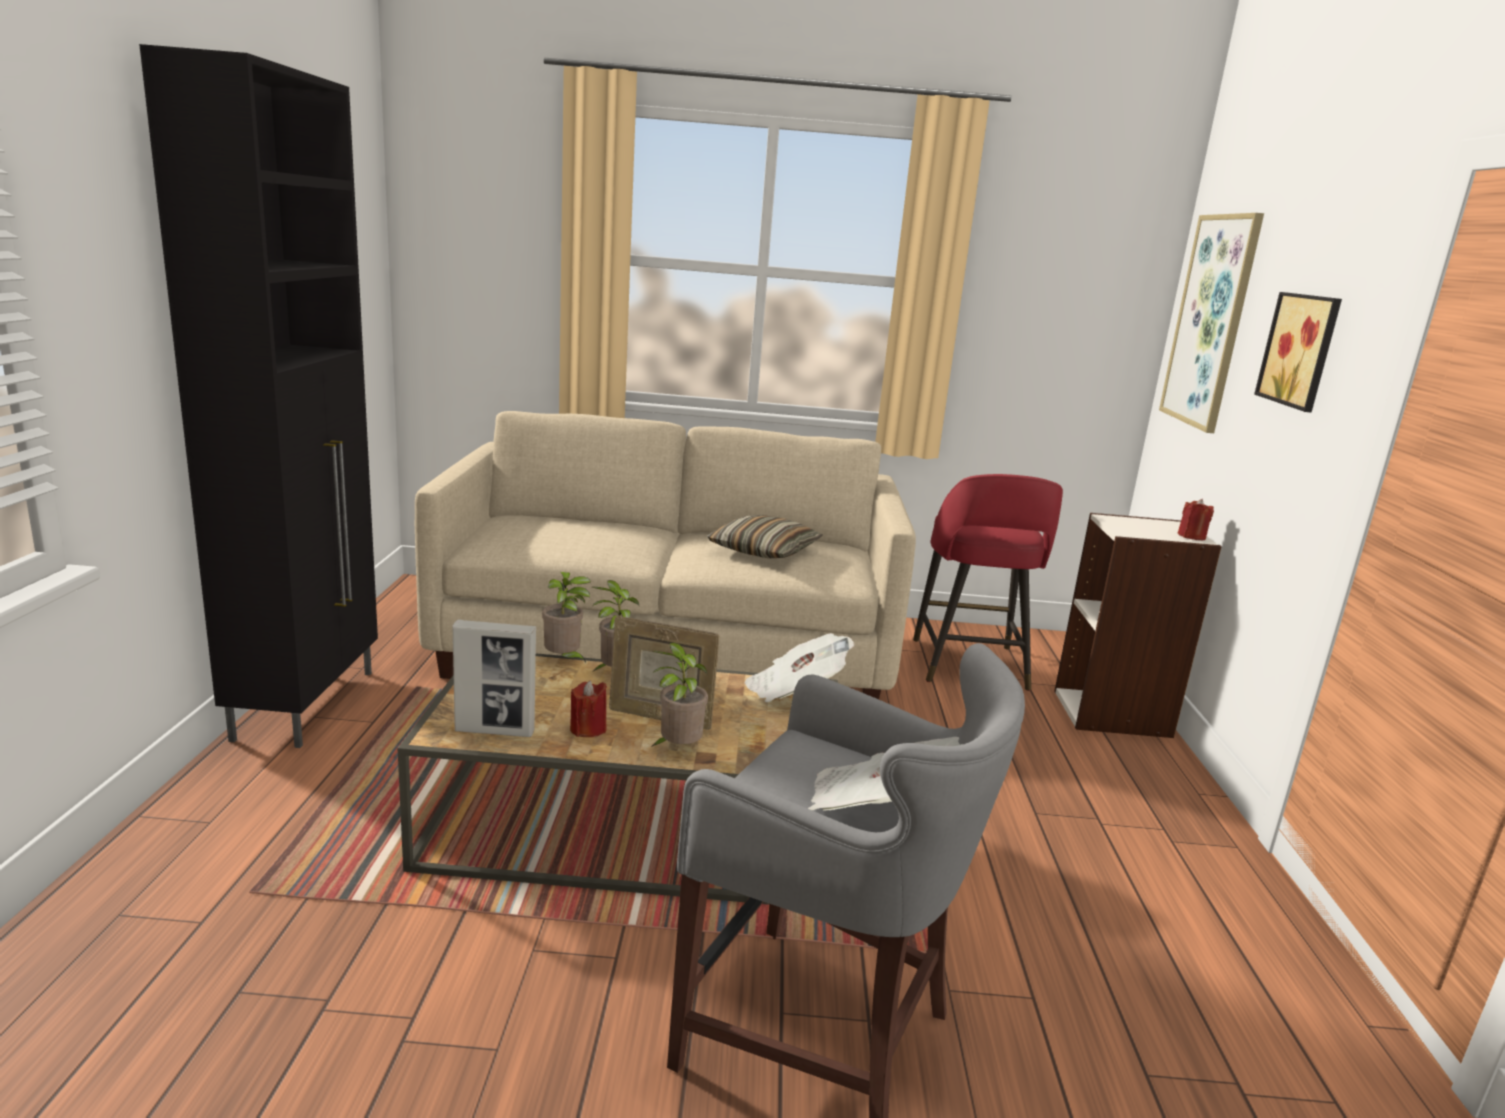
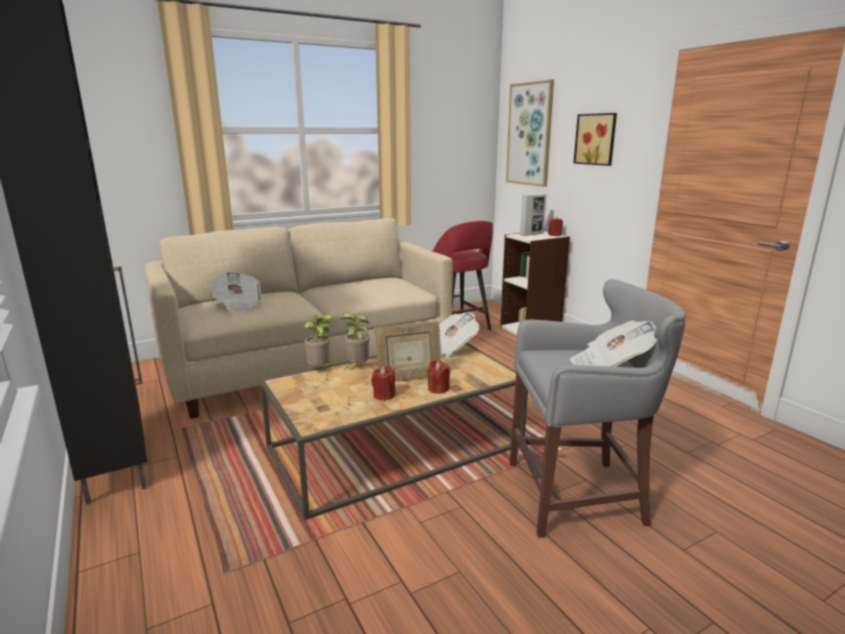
camera: 30 degrees left, 0 degrees up
(495, 731) = (339, 413): picture frame -> picture frame (531, 234)
(555, 531) = (238, 305): none -> newspaper
(677, 749) = (438, 389): potted plant -> red candle
(764, 551) = (363, 288): pillow -> none

